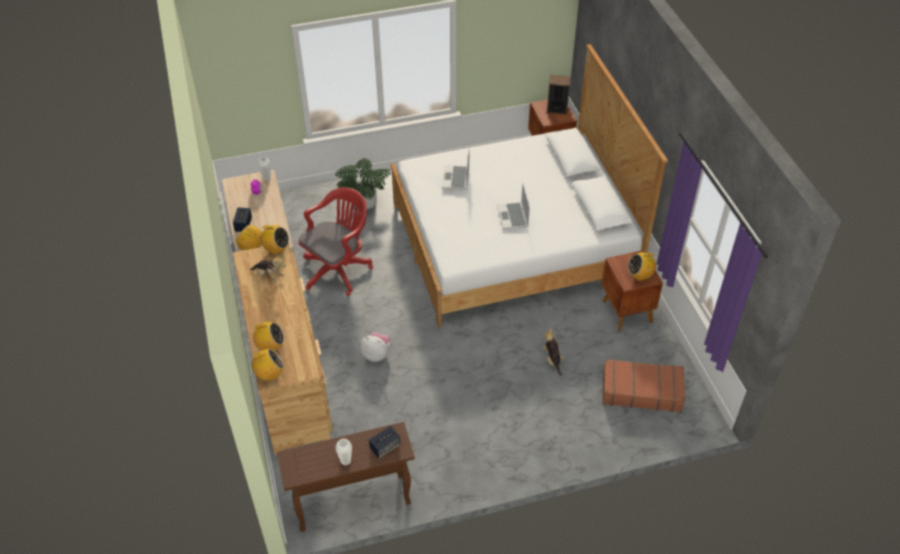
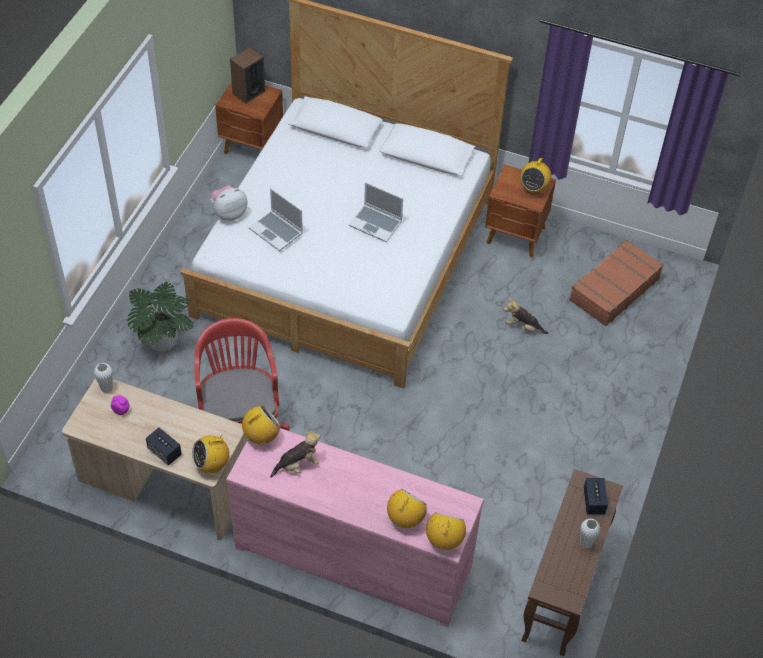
camera: 55 degrees left, 5 degrees up
(289, 376) = (353, 556): brown dresser -> pink dresser
(376, 354) = (392, 461): plush toy -> plush toy (229, 213)

